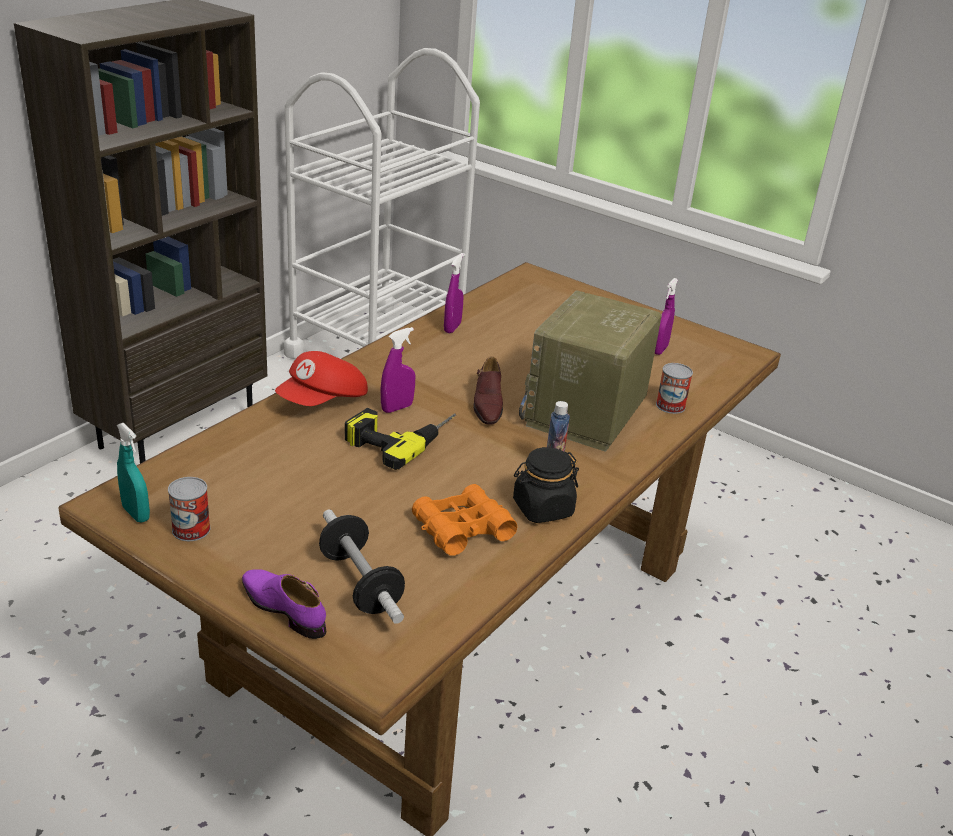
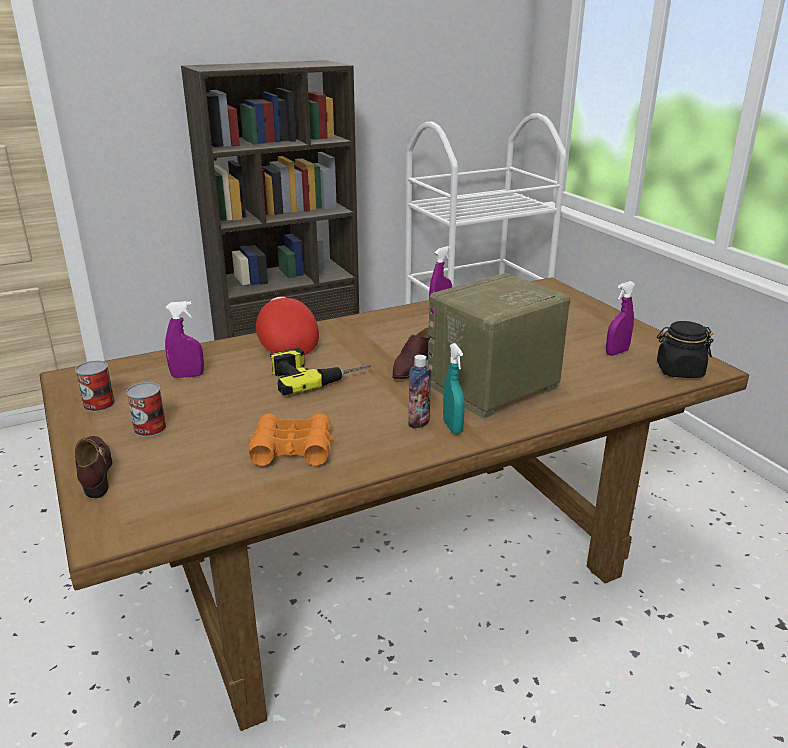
camera: 30 degrees right, 5 degrees down
(136, 514) = (77, 387): turquoise spray bottle -> turquoise spray bottle (452, 427)
(284, 608) = (95, 471): purple shoe -> brown shoe
(323, 401) = (285, 342): red cap -> red cap turned 90 degrees clockwise
(360, 583) = (169, 468): dumbbell -> none
(397, 408) = (336, 356): purple spray bottle -> purple spray bottle (187, 376)
(542, 508) = (377, 449): black jar -> black jar (679, 371)
(670, 405) = (584, 395): can -> can (150, 428)

